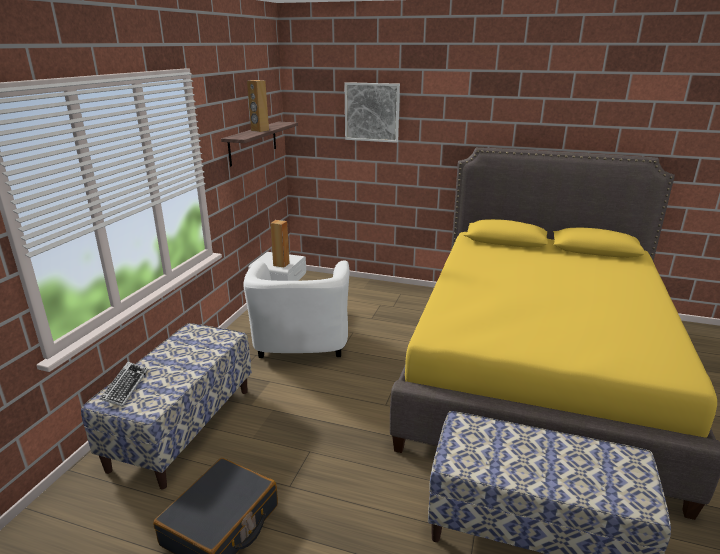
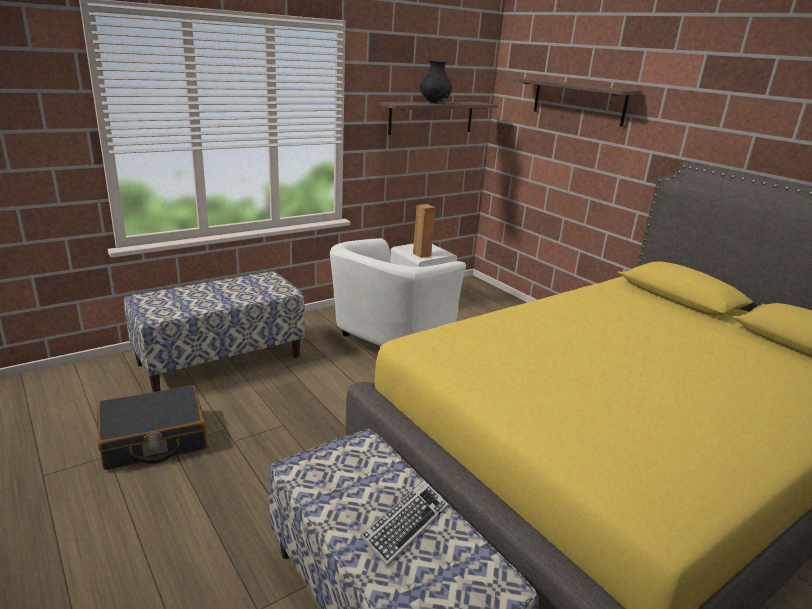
camera: 35 degrees right, 0 degrees up
(125, 387) = (166, 295): keyboard -> keyboard (405, 525)
(260, 130) = (434, 103): brown speaker -> black vase
(372, 112) = (578, 101): picture -> shelf

